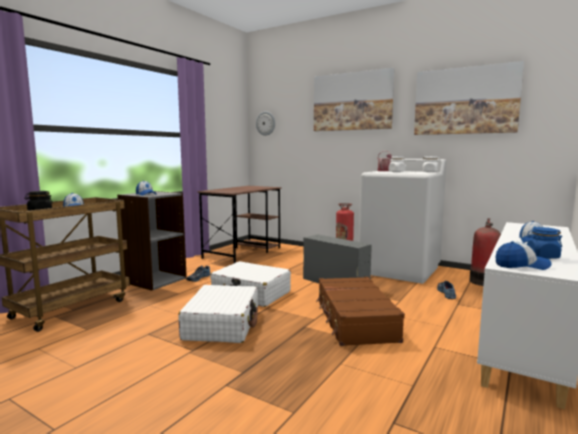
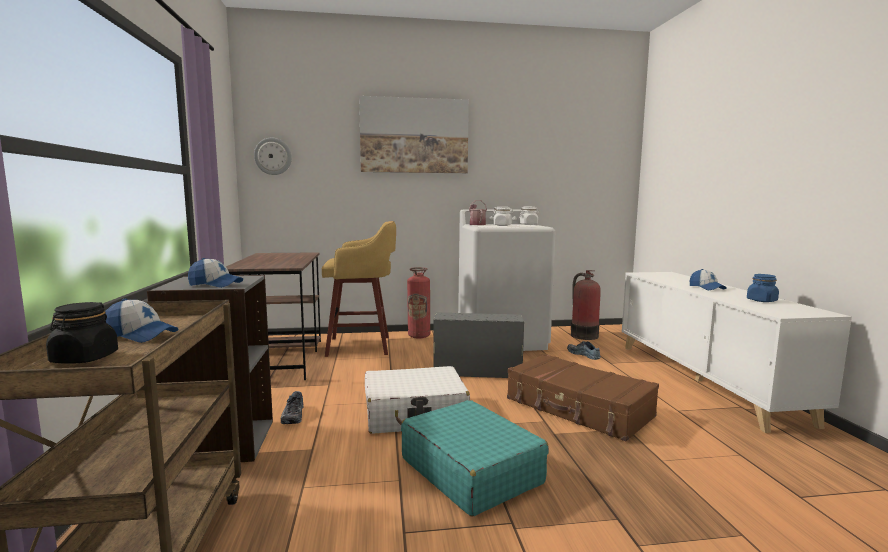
camera: 40 degrees left, 0 degrees up
(222, 324) = (470, 470): white suitcase -> turquoise suitcase
(296, 255) = (361, 346): none -> yellow stool
(465, 101) = (544, 147): picture -> none
(521, 265) = (785, 311): cap -> none

